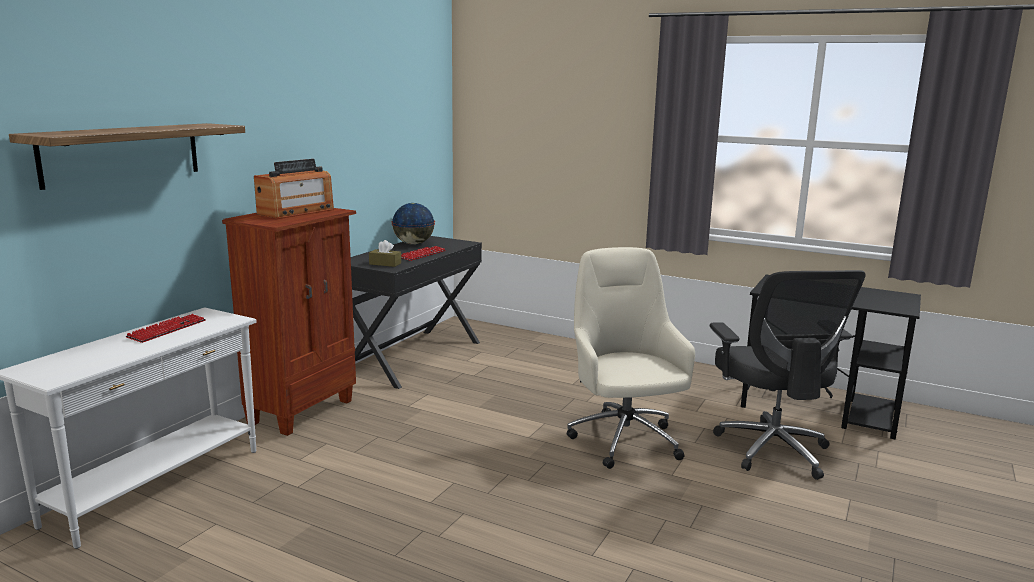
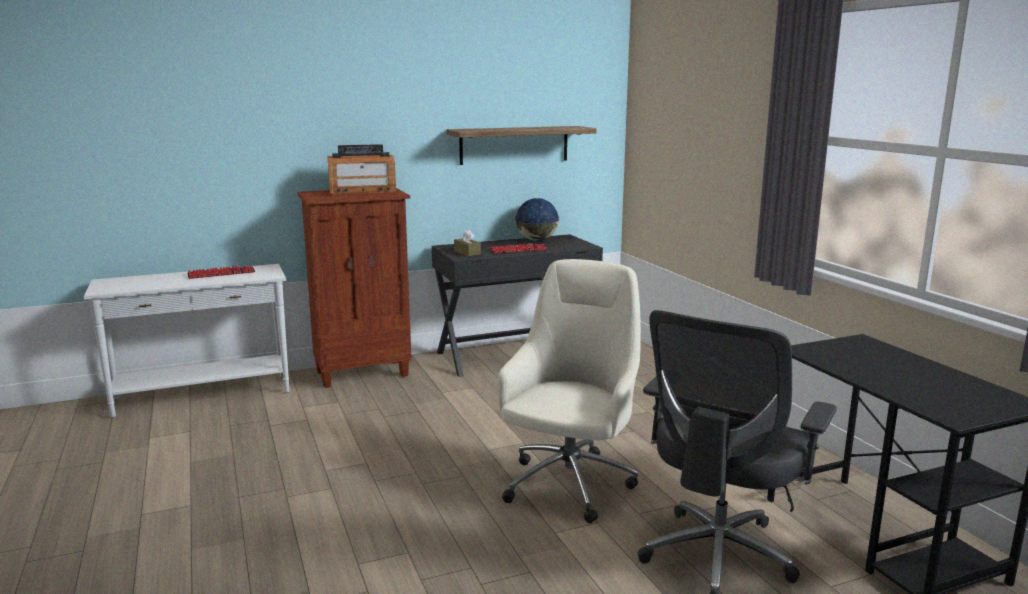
camera: 40 degrees right, 0 degrees up
(122, 154) = (209, 131): shelf -> shelf (514, 145)

